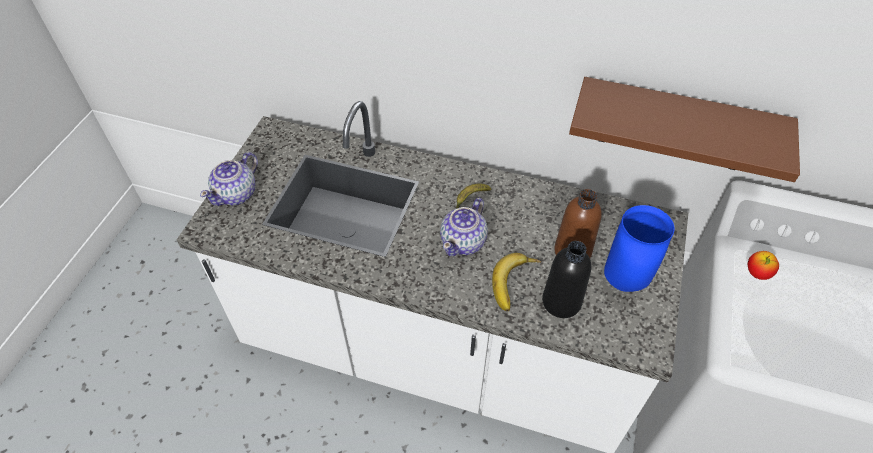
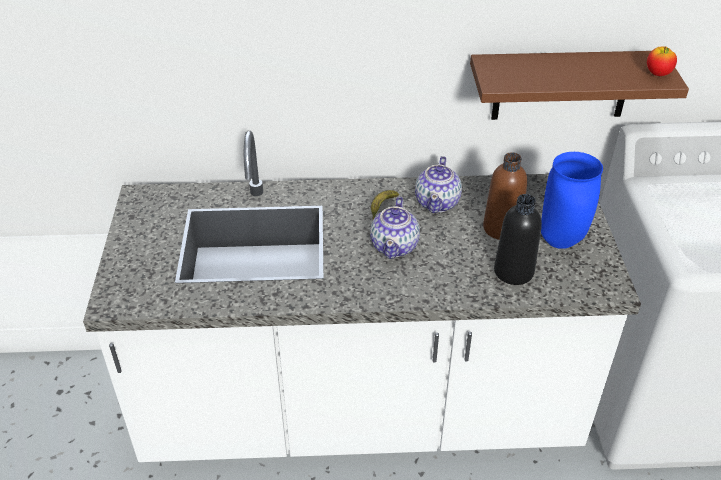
camera: 20 degrees left, 10 degrees down
(236, 194) = (131, 262): teapot -> teapot (437, 202)
(516, 284) = (464, 268): banana -> none
(757, 273) = (673, 199): apple -> apple (658, 74)

